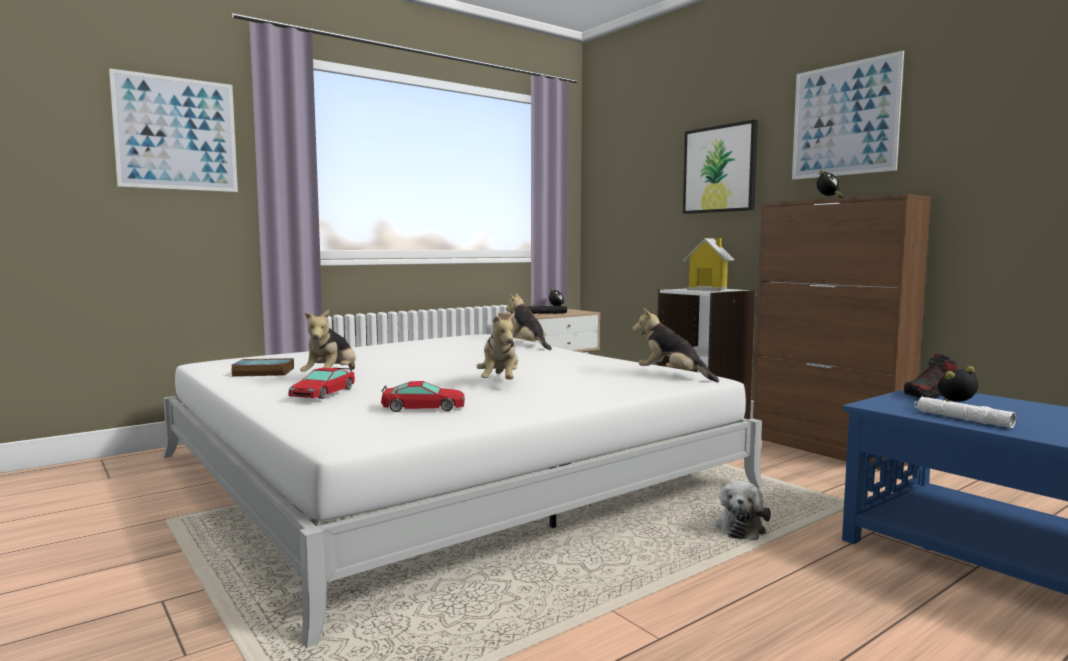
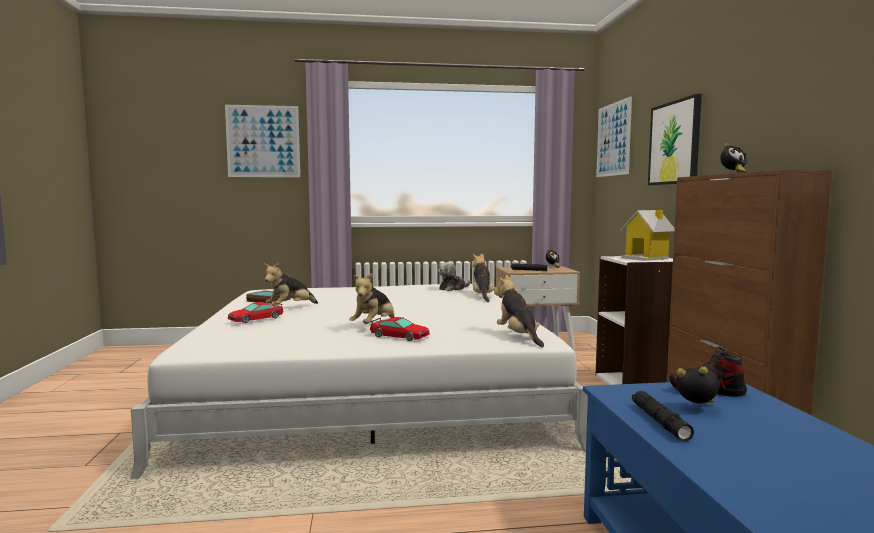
camera: 30 degrees right, 0 degrees up
(423, 407) = (281, 337): toy car -> toy car (399, 336)
(740, 528) = (509, 481): plush toy -> plush toy (453, 288)
(844, 119) = (765, 88): picture -> picture (613, 139)
(962, 419) = (659, 421): white flashlight -> black flashlight

